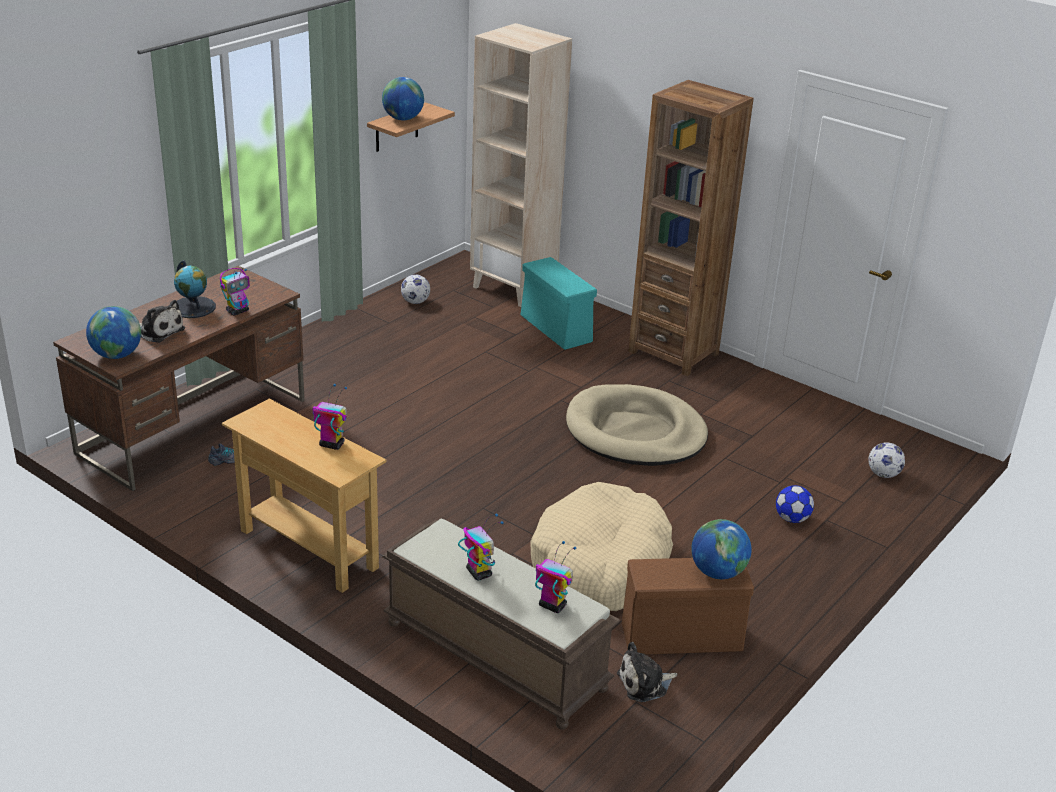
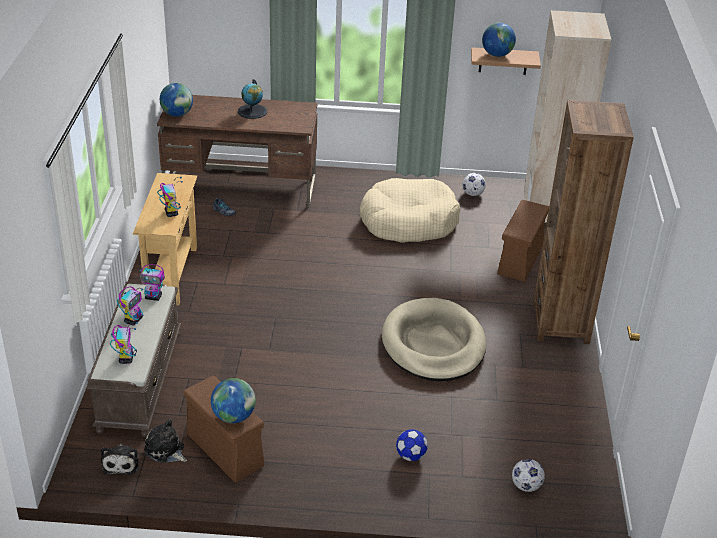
camera: 55 degrees right, 5 degrees up
(159, 331) = (215, 114): plush toy -> plush toy (121, 463)
(238, 311) = (265, 125): toy robot -> toy robot (154, 297)
(557, 329) = (520, 260): turquoise storage box -> brown storage box
(600, 565) = (265, 387): beige dog bed -> beige dog bed (408, 221)

